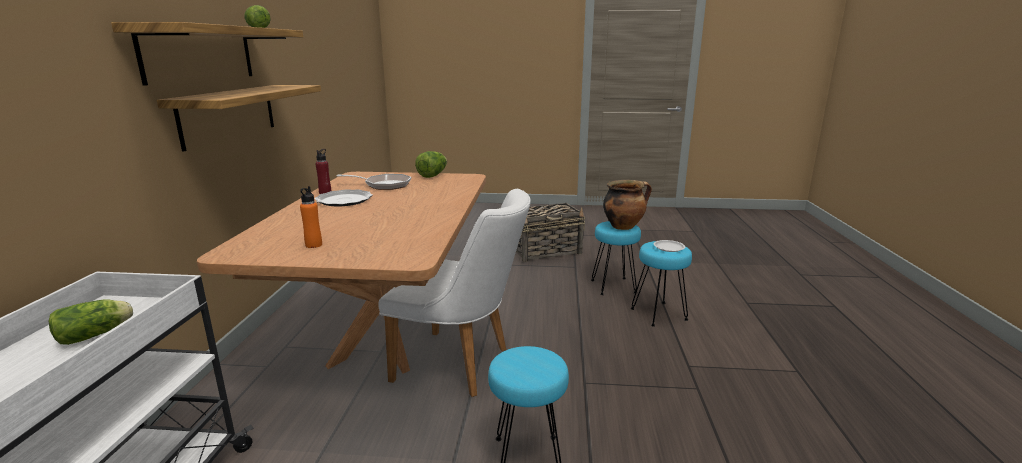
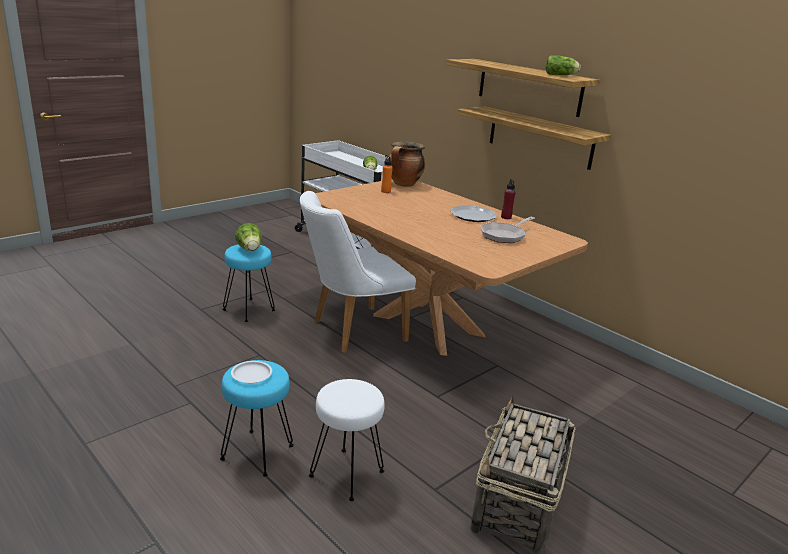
camera: 130 degrees right, 5 degrees up
(433, 175) = (518, 259): lettuce -> lettuce (250, 250)
(614, 286) = (346, 474): turquoise stool -> white stool
(624, 226) = (342, 396): cooking pot -> cooking pot (404, 185)

